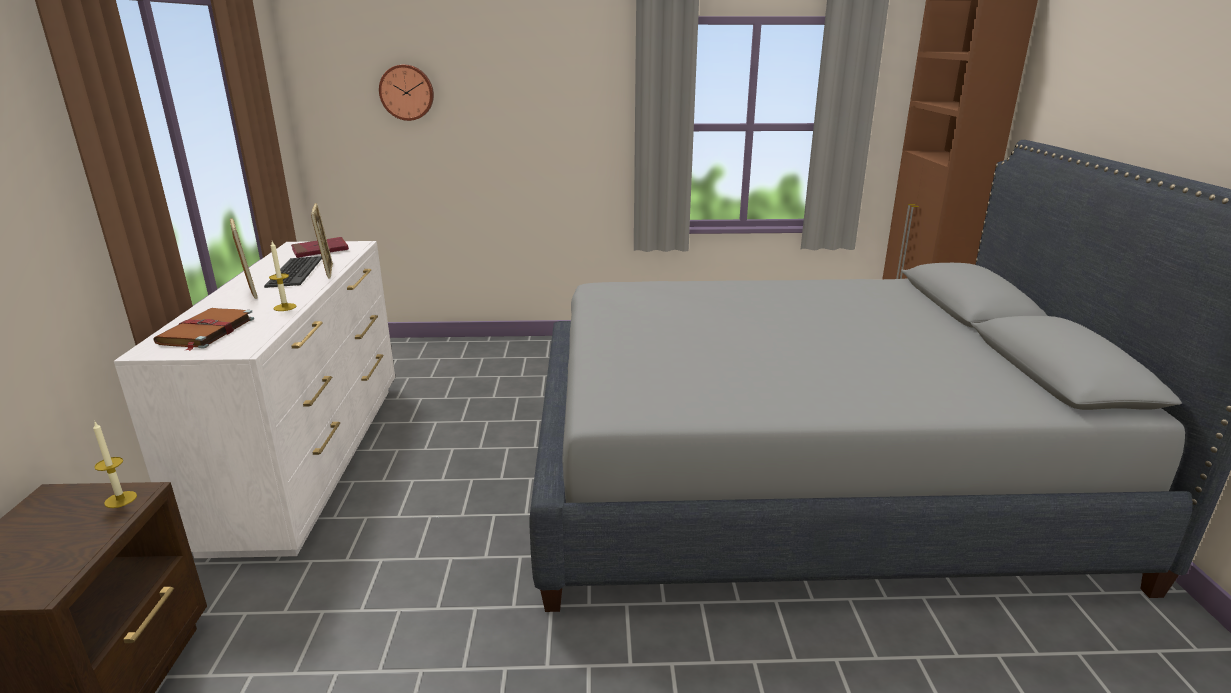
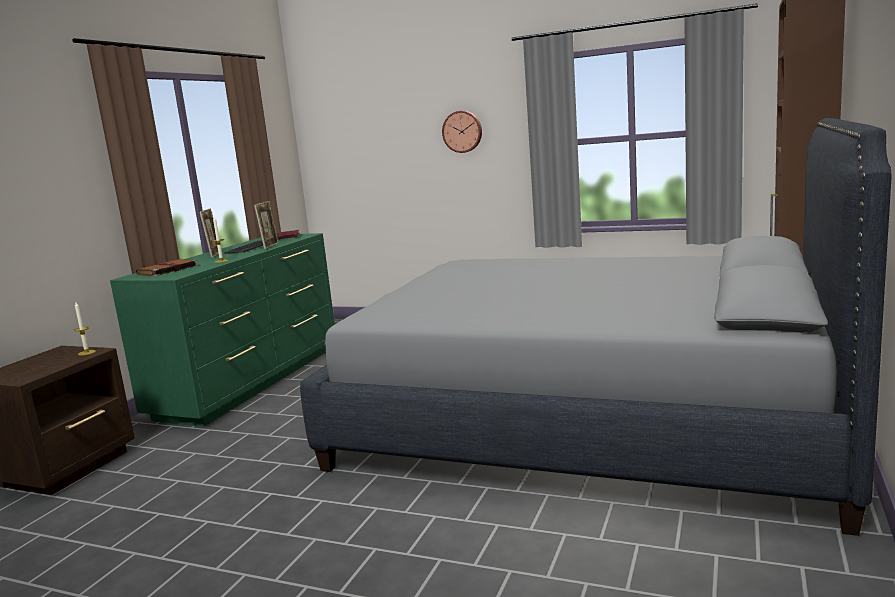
camera: 25 degrees right, 10 degrees down
(311, 459) = (252, 381): white dresser -> green dresser
(407, 92) = (369, 131): wall clock -> wall clock (462, 131)

